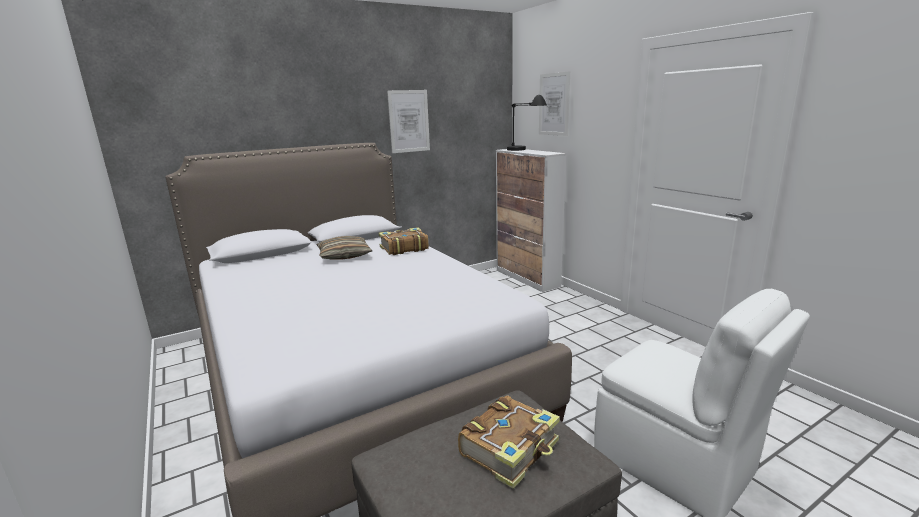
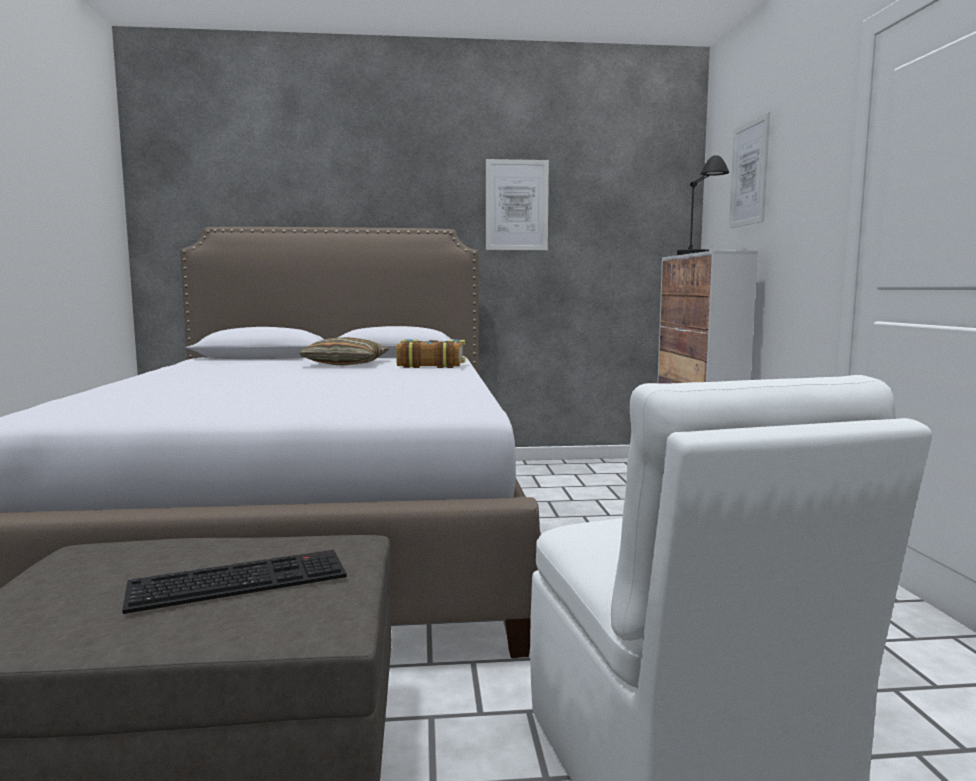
camera: 25 degrees right, 10 degrees down
(511, 449) = (241, 580): book -> keyboard

